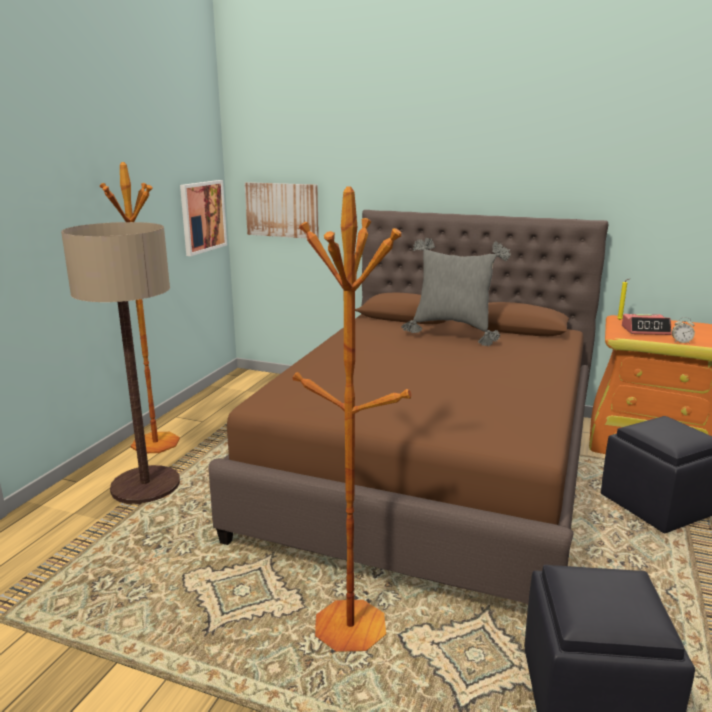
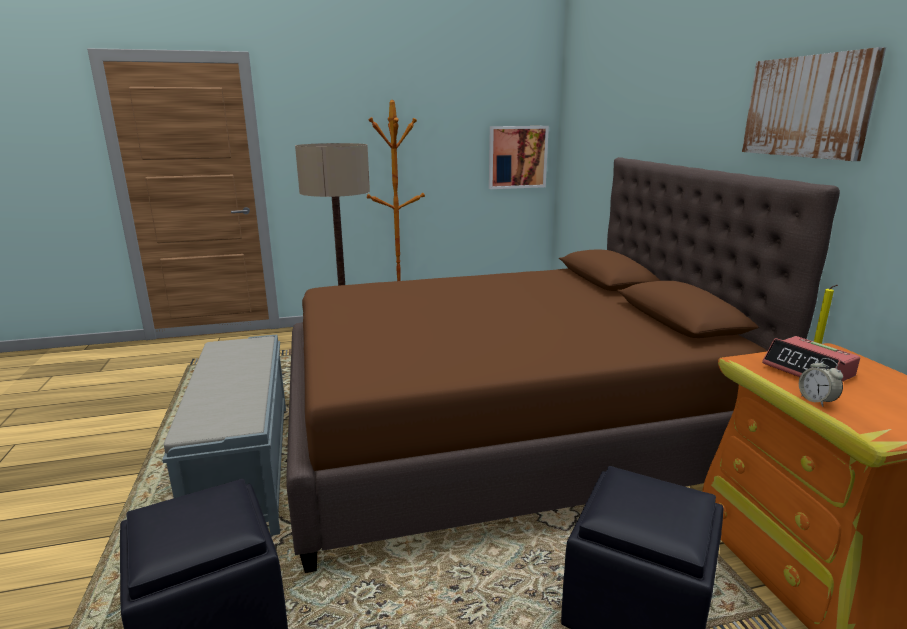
camera: 55 degrees right, 0 degrees up
(282, 210) = (582, 156): picture -> picture (807, 107)
(350, 625) = (245, 468): orange clothes rack -> grey bench
(452, 336) = (588, 303): grey pillow -> none

